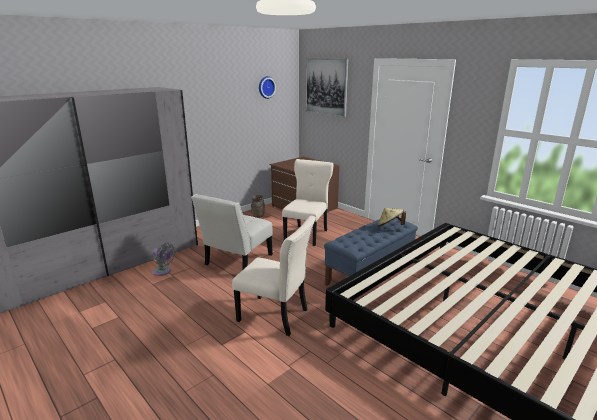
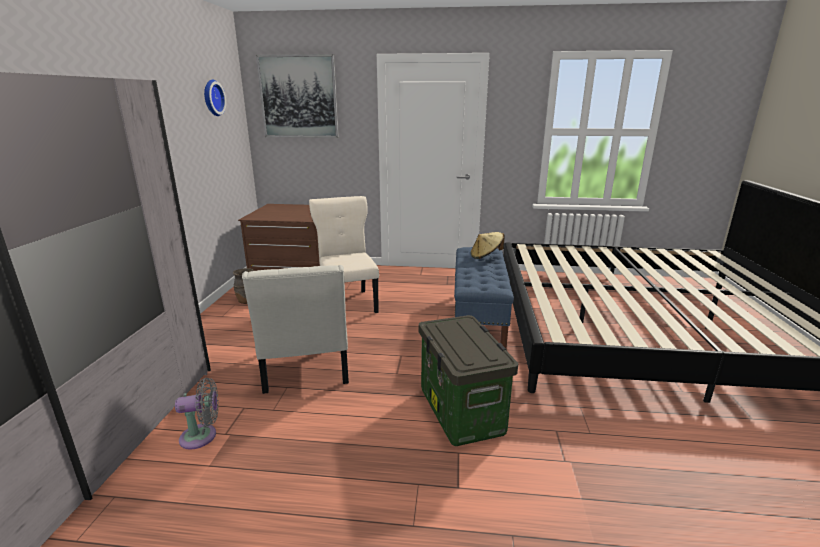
camera: 40 degrees left, 0 degrees up
(275, 316) = (462, 413): beige chair -> storage box

